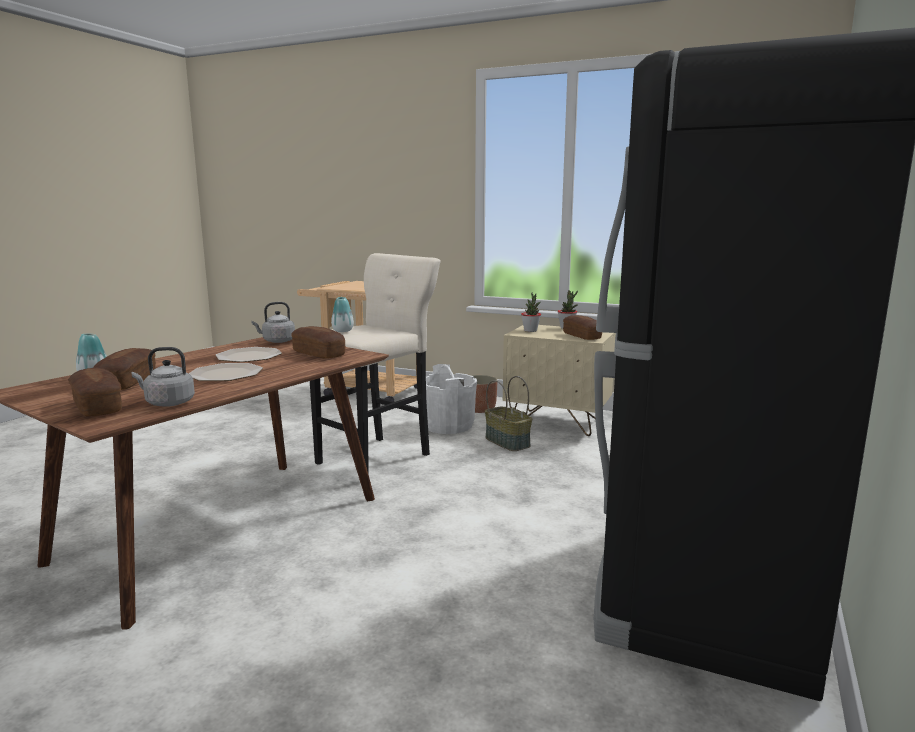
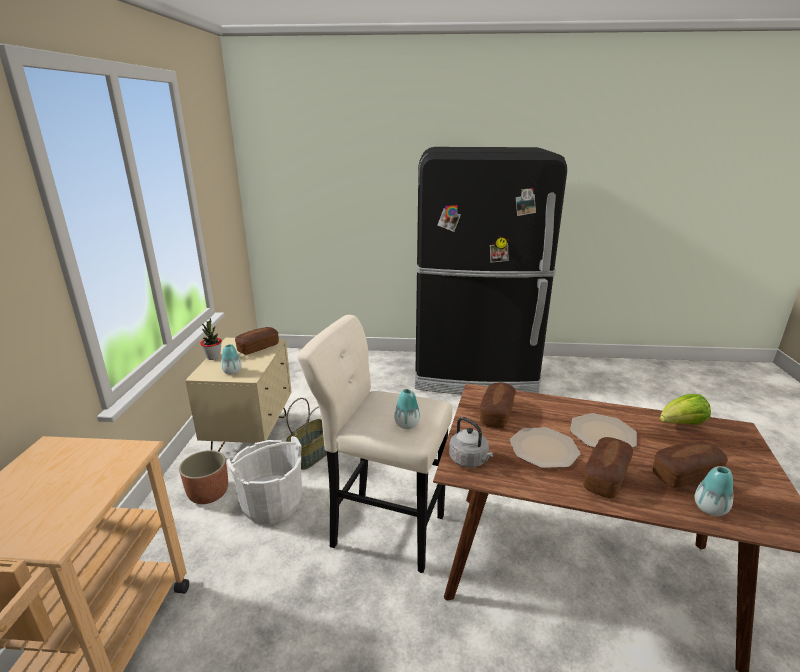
camera: 110 degrees left, 10 degrees up
(97, 407) = (731, 451): bread -> bread (605, 477)
(167, 403) = (681, 425): grey kettle -> lettuce
(530, 330) = (232, 372): potted plant -> vase

